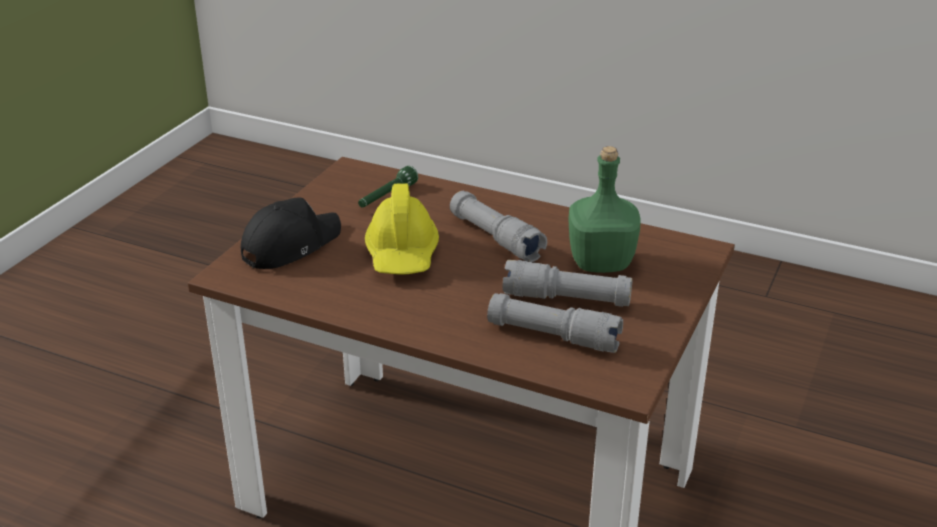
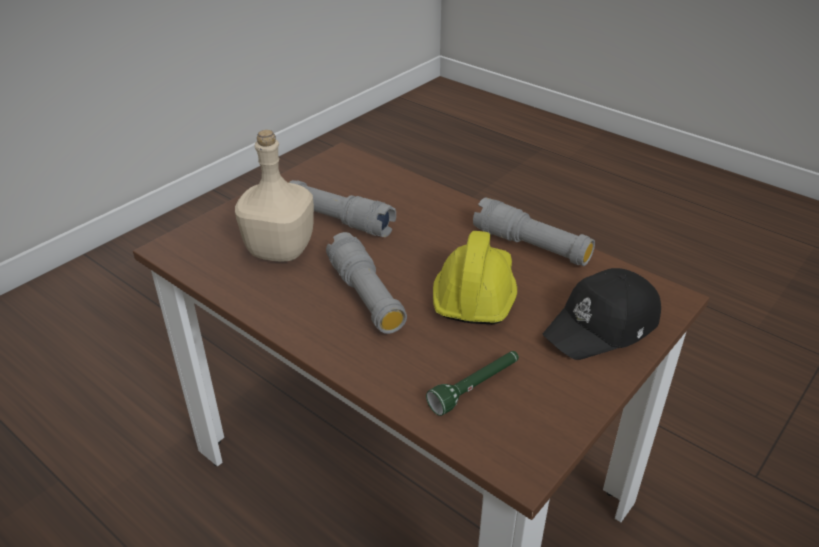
camera: 165 degrees left, 5 degrees up
(553, 336) = (371, 193): grey flashlight -> grey flashlight (531, 246)
(599, 263) = (281, 249): green bottle -> beige bottle

